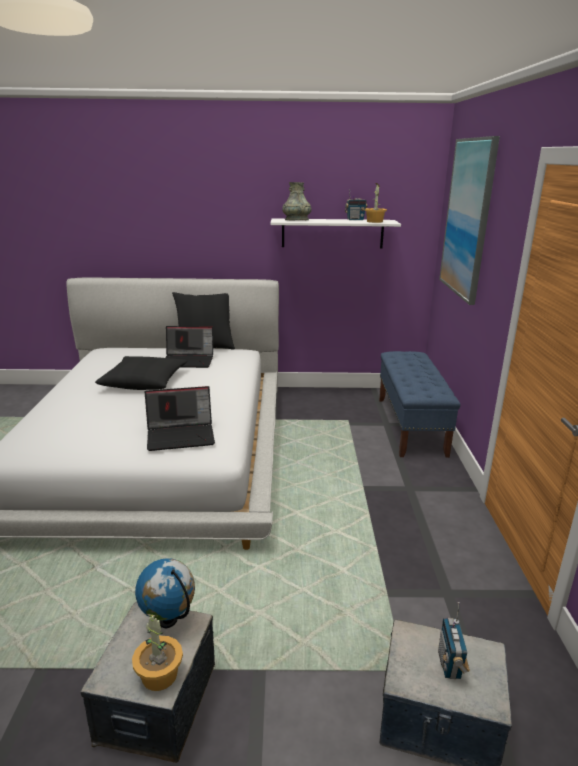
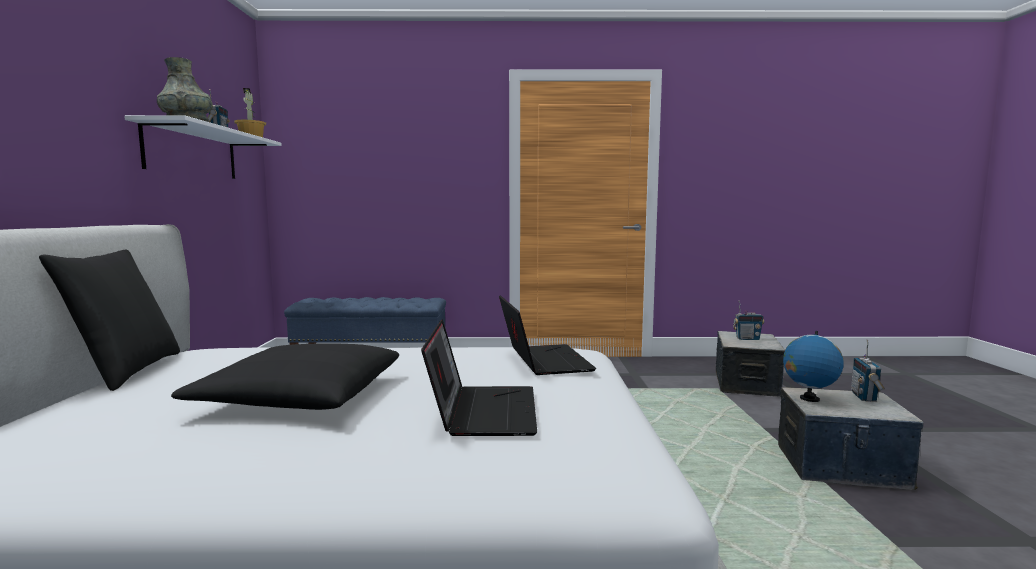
camera: 90 degrees left, 15 degrees down
(159, 675) = (864, 397): potted plant -> radio
(189, 361) = (211, 373): laptop -> laptop (482, 411)
(467, 218) = (367, 135): picture -> none

